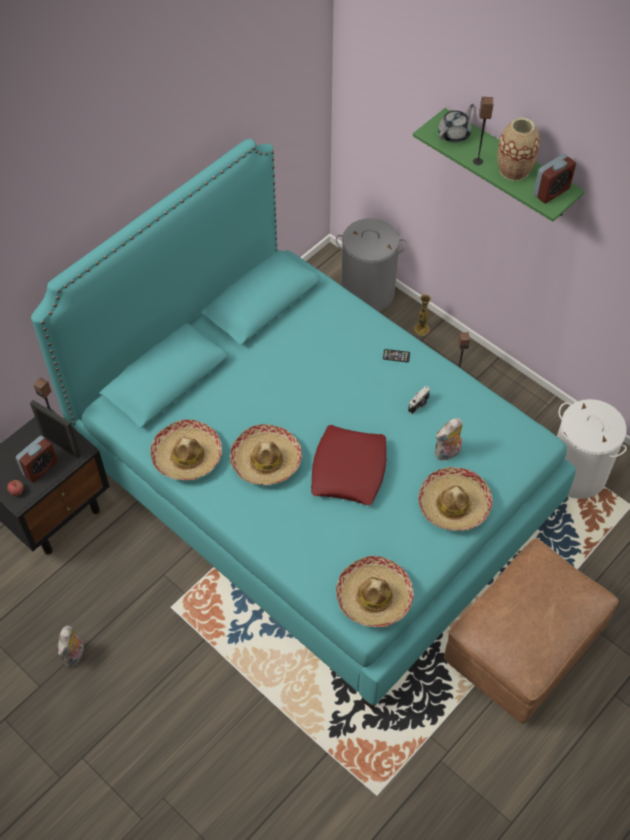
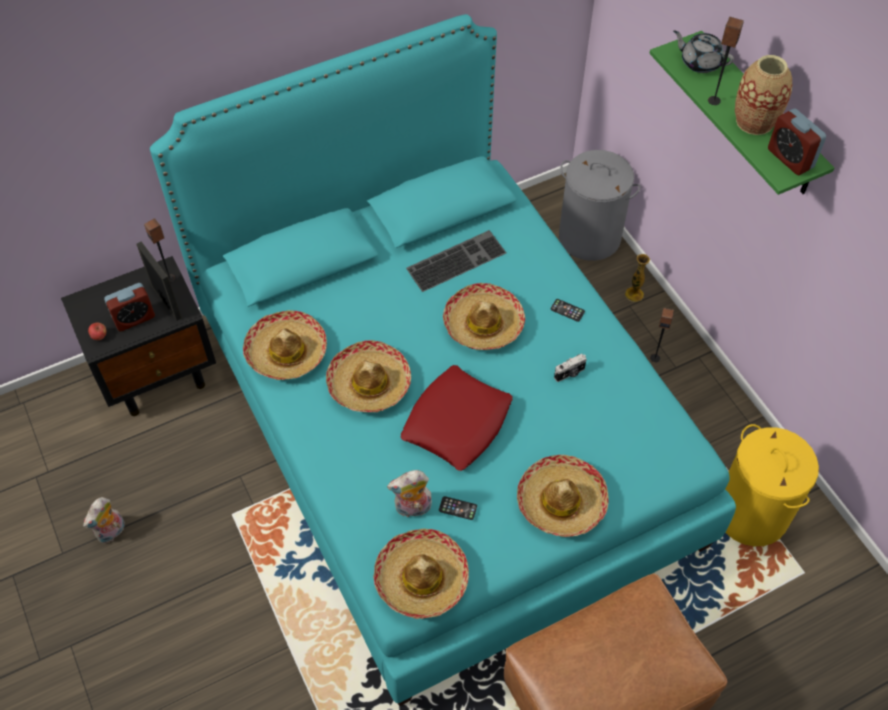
camera: 20 degrees right, 0 degrees up
(291, 340) = (456, 259): none -> keyboard
(336, 386) = (483, 324): none -> hat
(378, 535) = (457, 508): none -> phone
(447, 453) = (579, 440): plush toy -> plush toy (412, 509)
(454, 134) = (700, 62): grey teapot -> grey teapot turned 120 degrees counterclockwise
(551, 192) = (790, 158): alarm clock -> alarm clock turned 75 degrees clockwise
(576, 473) = (750, 512): white laundry basket -> yellow laundry basket

